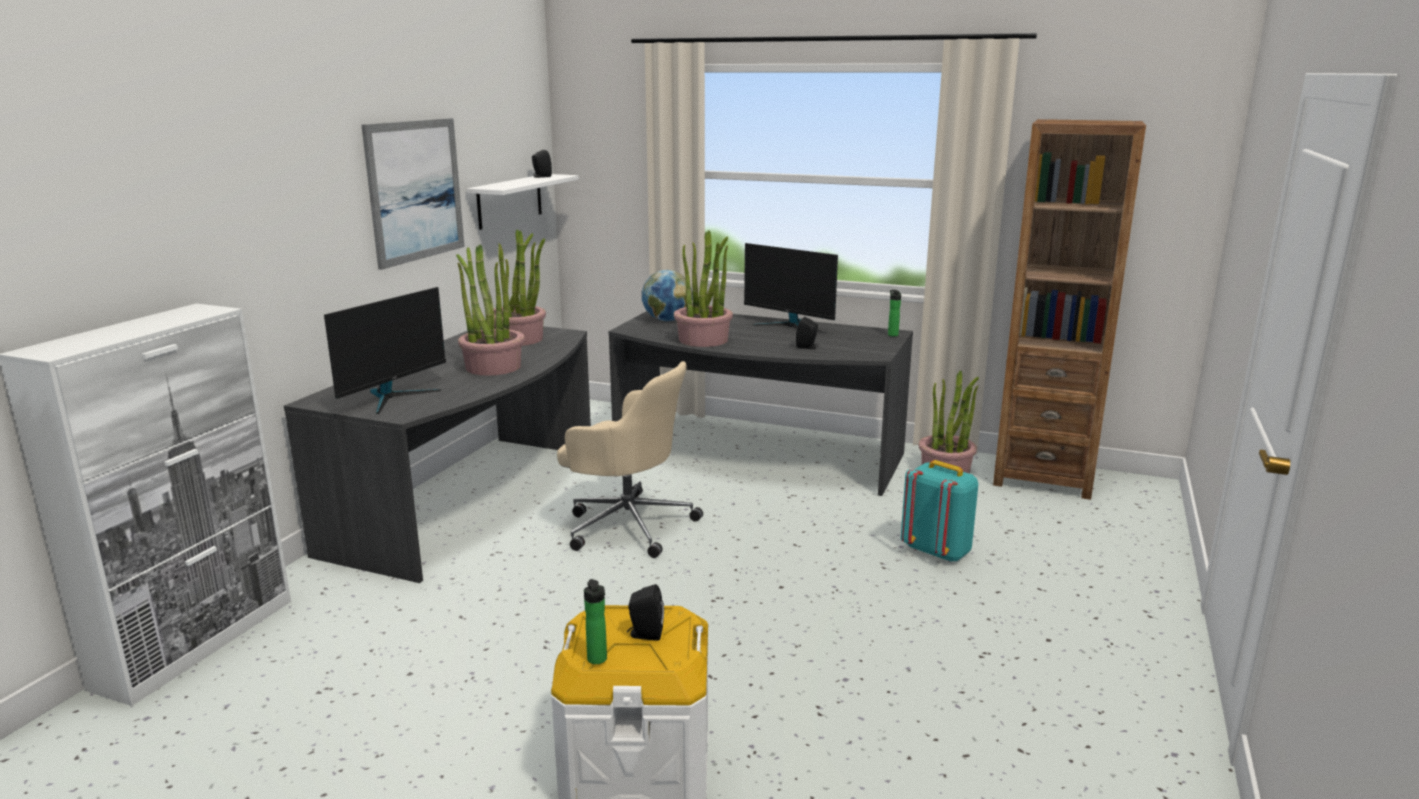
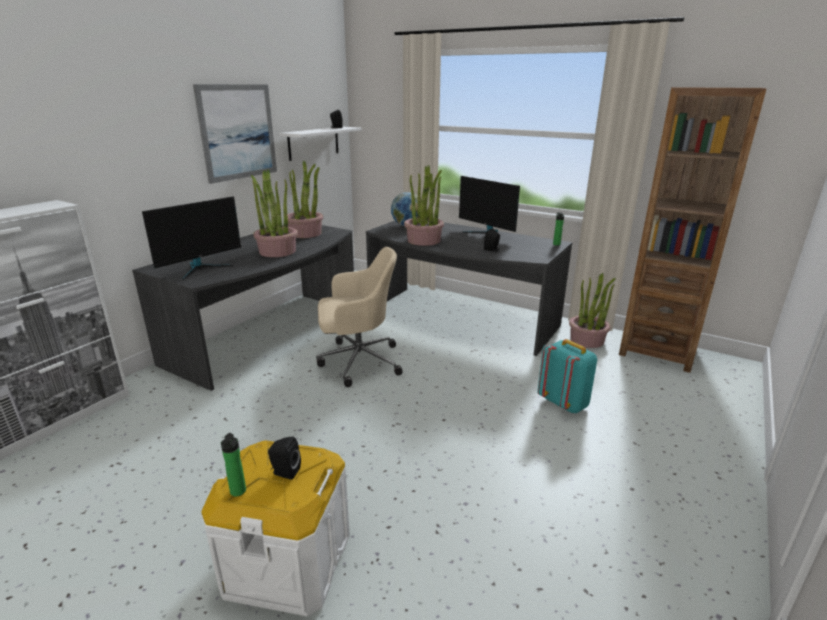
camera: 10 degrees right, 5 degrees up
(627, 524) = (358, 361): beige office chair -> beige office chair turned 45 degrees counterclockwise

